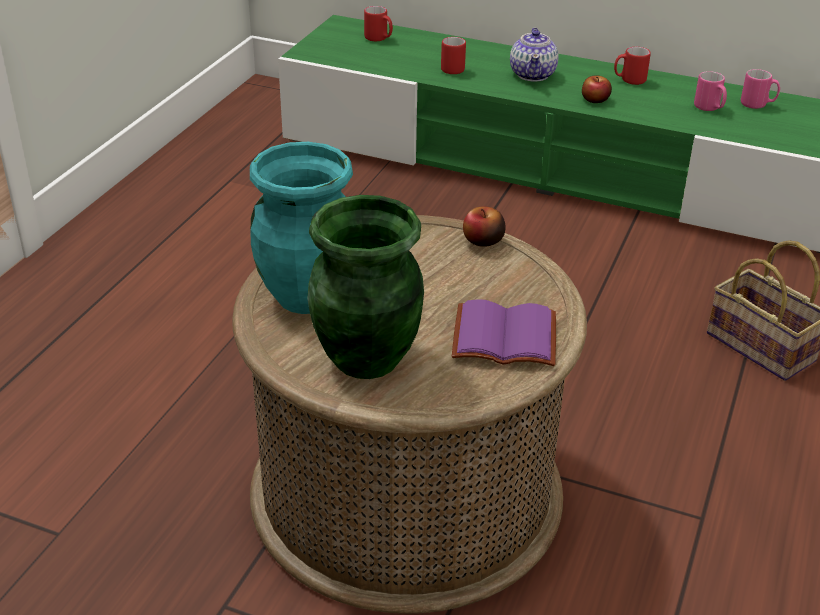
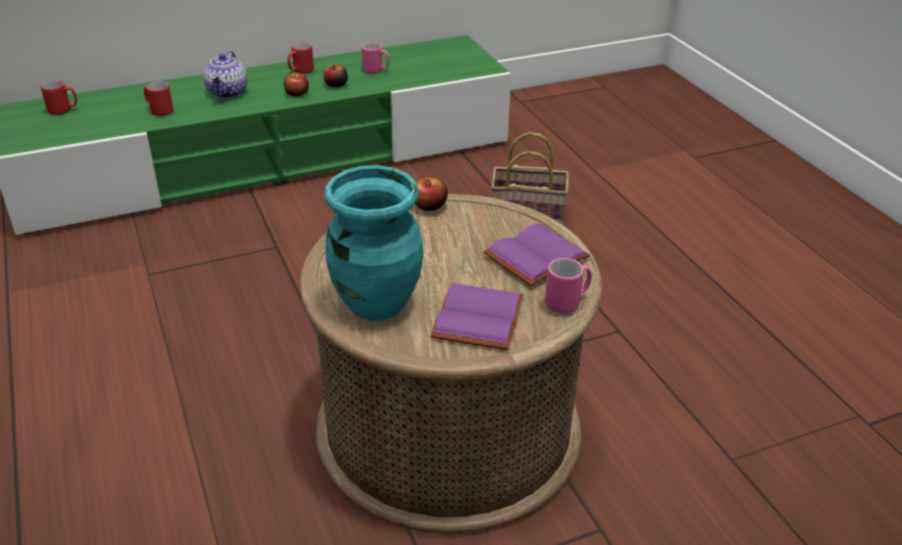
camera: 45 degrees left, 0 degrees up
(366, 360) = (481, 319): green vase -> purple book
(533, 74) = (228, 92): teapot -> teapot turned 45 degrees clockwise
(646, 106) = (336, 85): none -> apple
(758, 105) = (400, 57): pink mug -> pink mug (567, 302)

